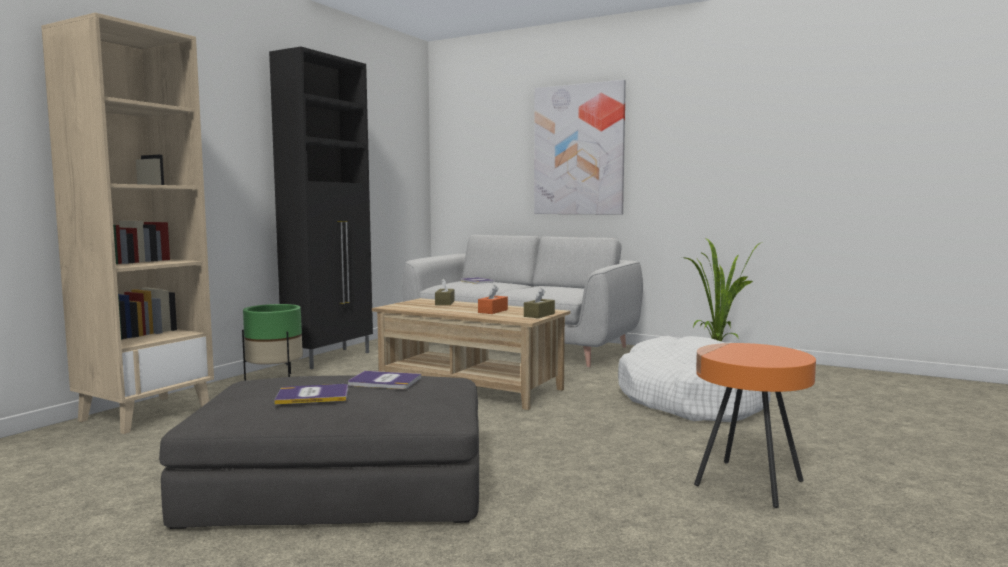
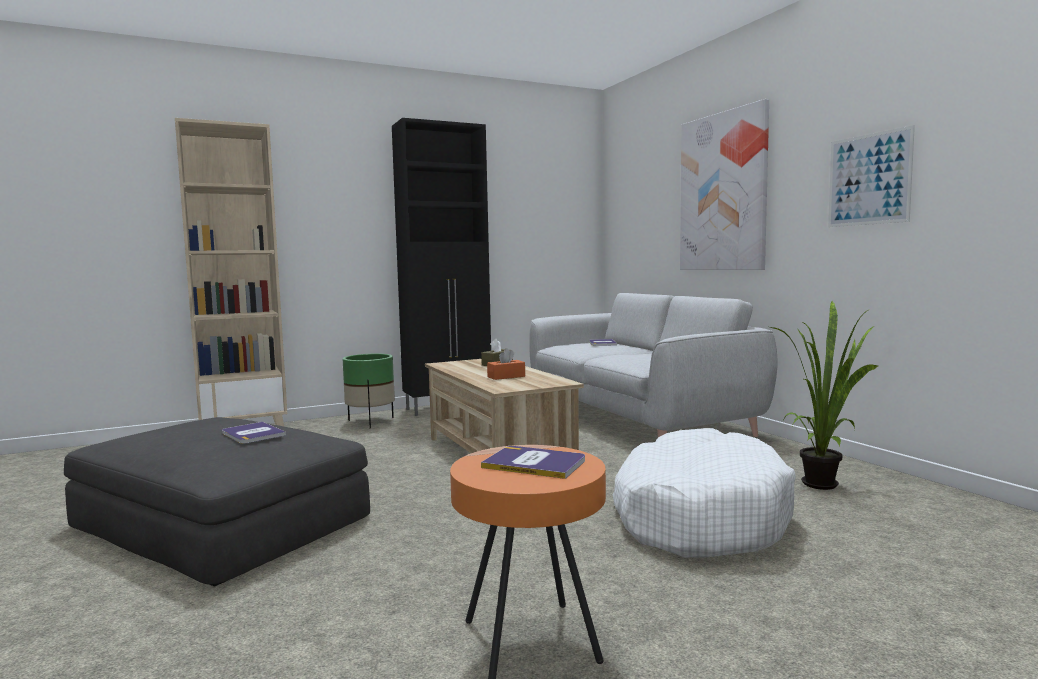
camera: 35 degrees right, 0 degrees up
(313, 395) = (177, 437): book -> book (535, 463)
(539, 315) = (532, 385): brown tissue box -> none
(713, 150) = (868, 179): none -> picture

